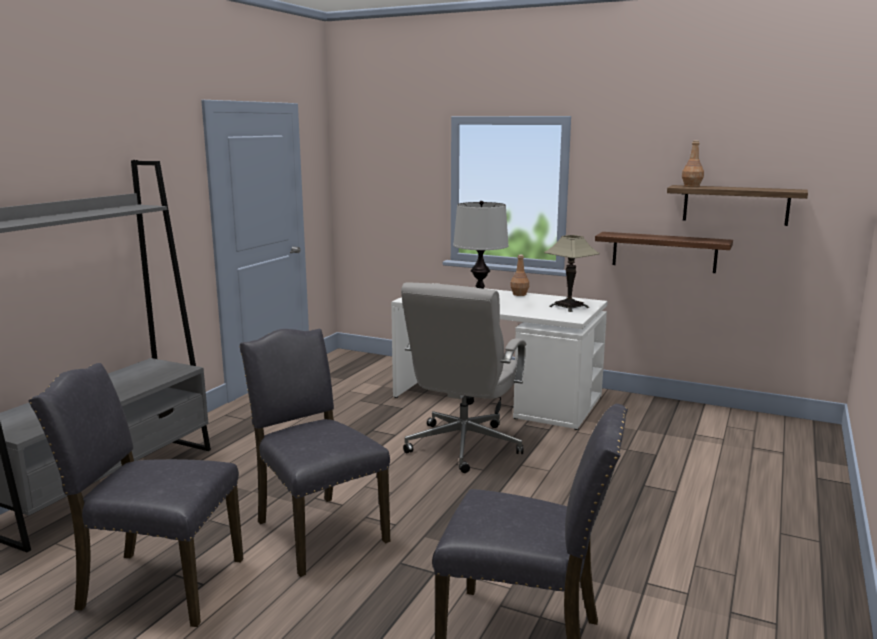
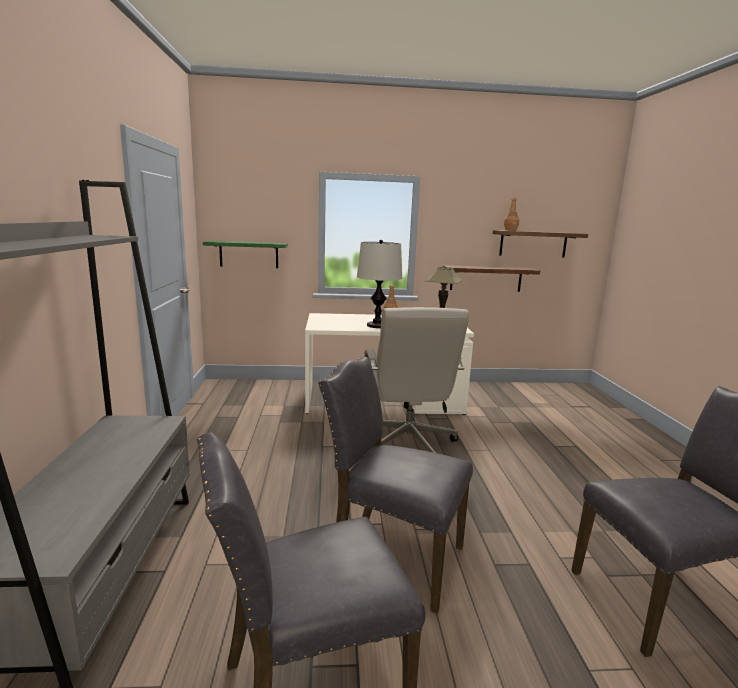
camera: 30 degrees left, 0 degrees up
(379, 212) = (249, 254): none -> green shelf

